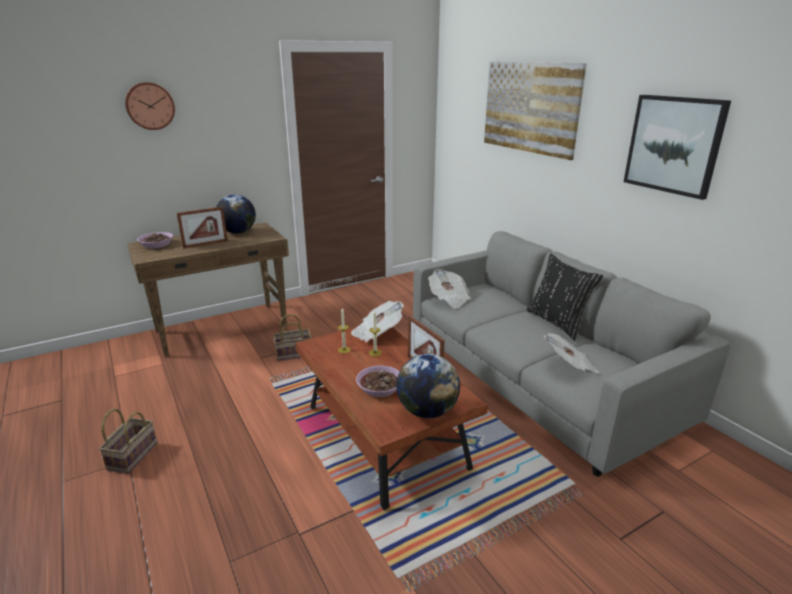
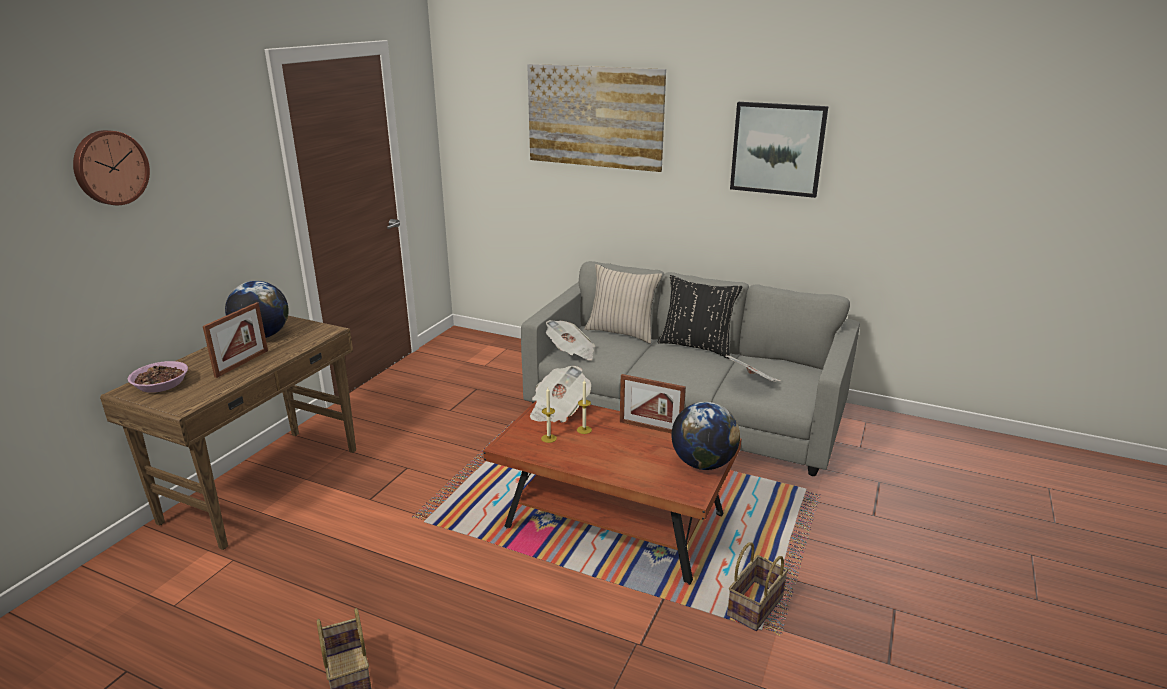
camera: 35 degrees left, 0 degrees up
(294, 353) = (407, 478): basket -> basket (754, 605)
(380, 387) = (635, 460): bowl -> none
(507, 295) = (621, 332): none -> beige pillow

